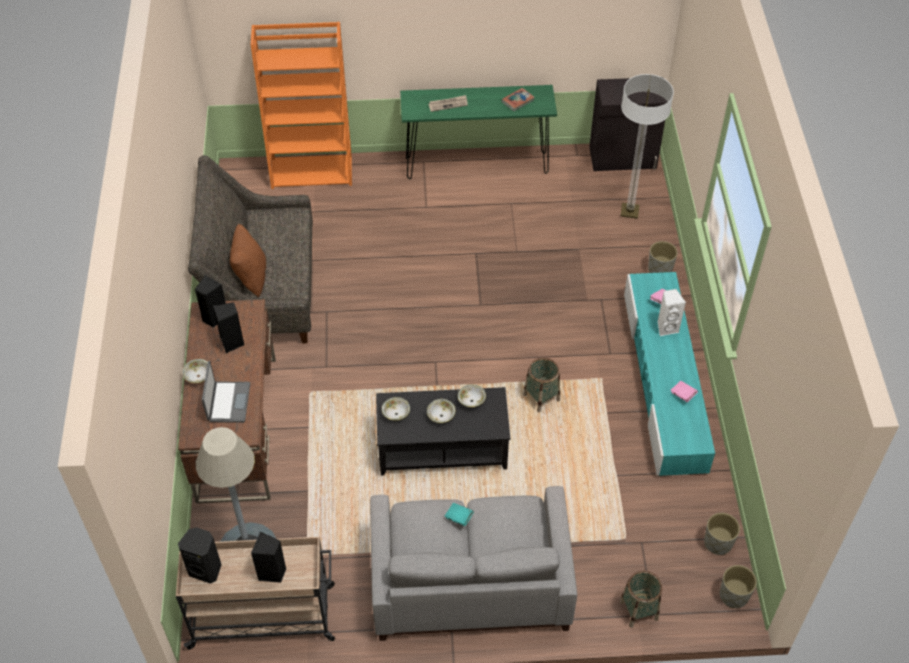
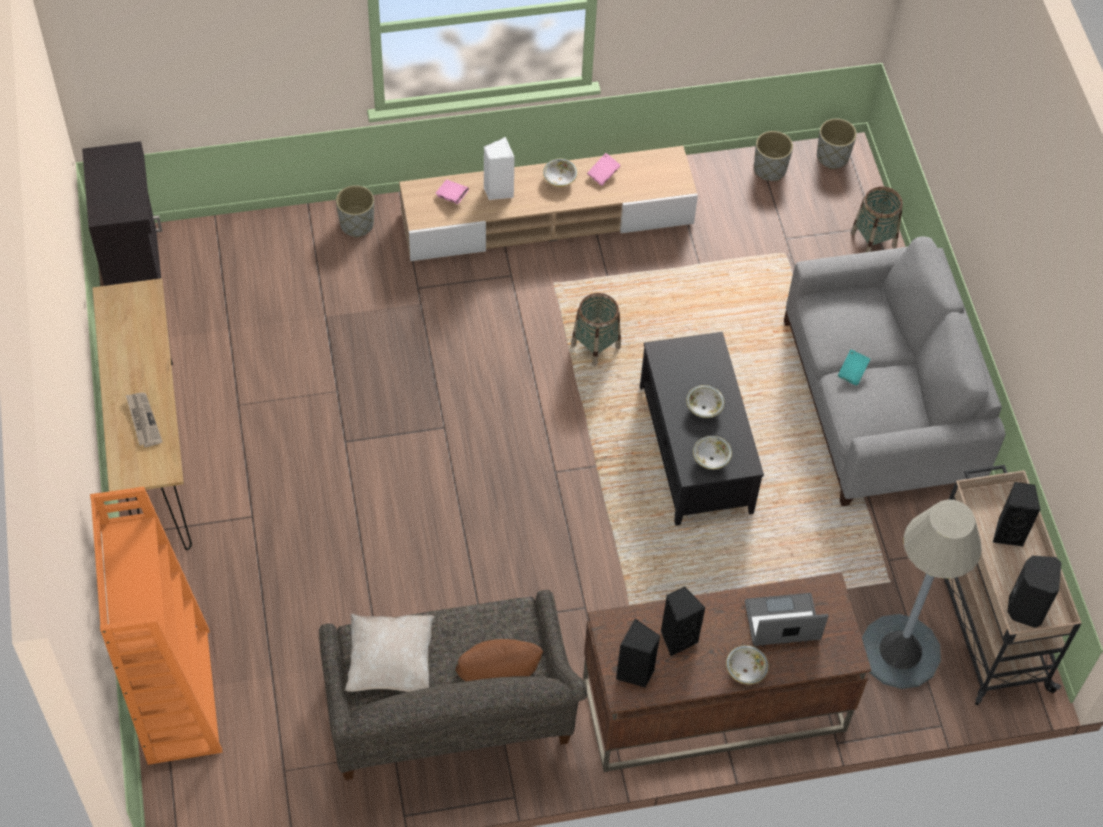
camera: 100 degrees left, 5 degrees up
(276, 227) = (390, 663): none -> beige pillow
(471, 401) = (673, 377): bowl -> bowl (559, 179)
(476, 165) = (155, 456): green console table -> brown console table
(517, 101) = (133, 329): book -> none
(629, 211) = (246, 260): floor lamp -> none
(664, 381) = (548, 219): turquoise tv stand -> beige tv stand

